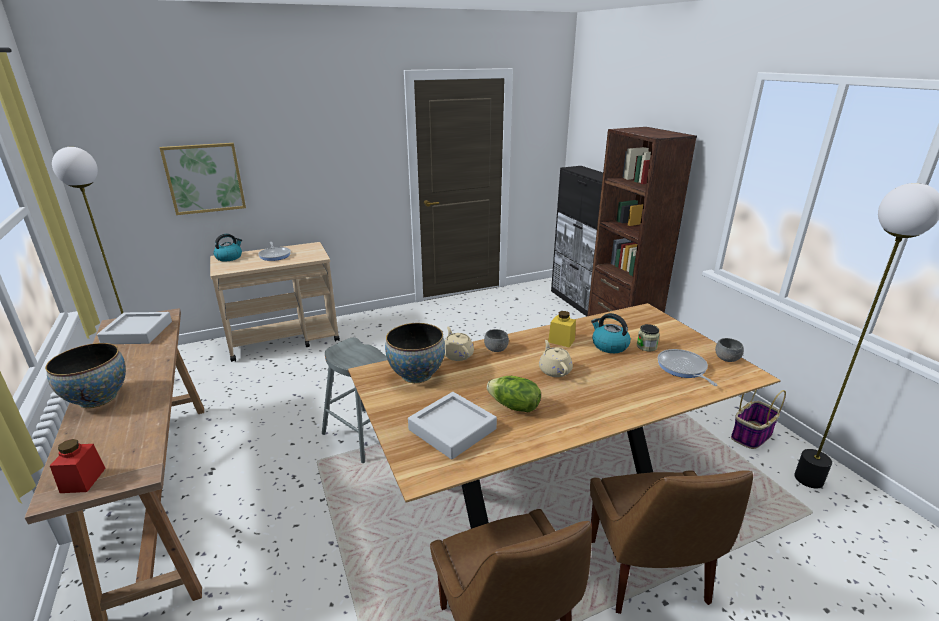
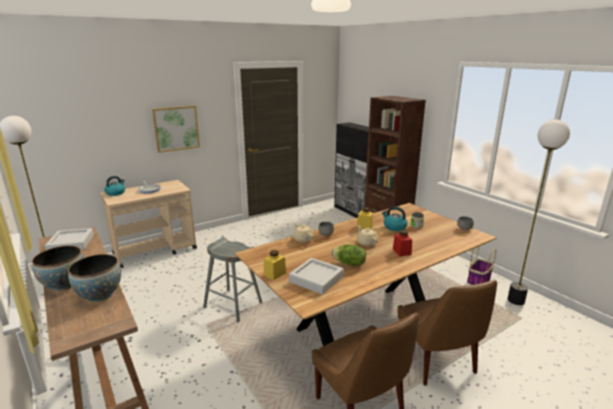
camera: 10 degrees left, 5 degrees down
(83, 480) = (81, 331): red jar -> red jar (401, 252)
(204, 178) = (97, 137): picture -> picture (176, 128)
(392, 413) = (274, 274): none -> yellow jar
(416, 374) = (281, 252): bowl -> bowl (100, 295)
(683, 368) = (441, 235): frying pan -> none

